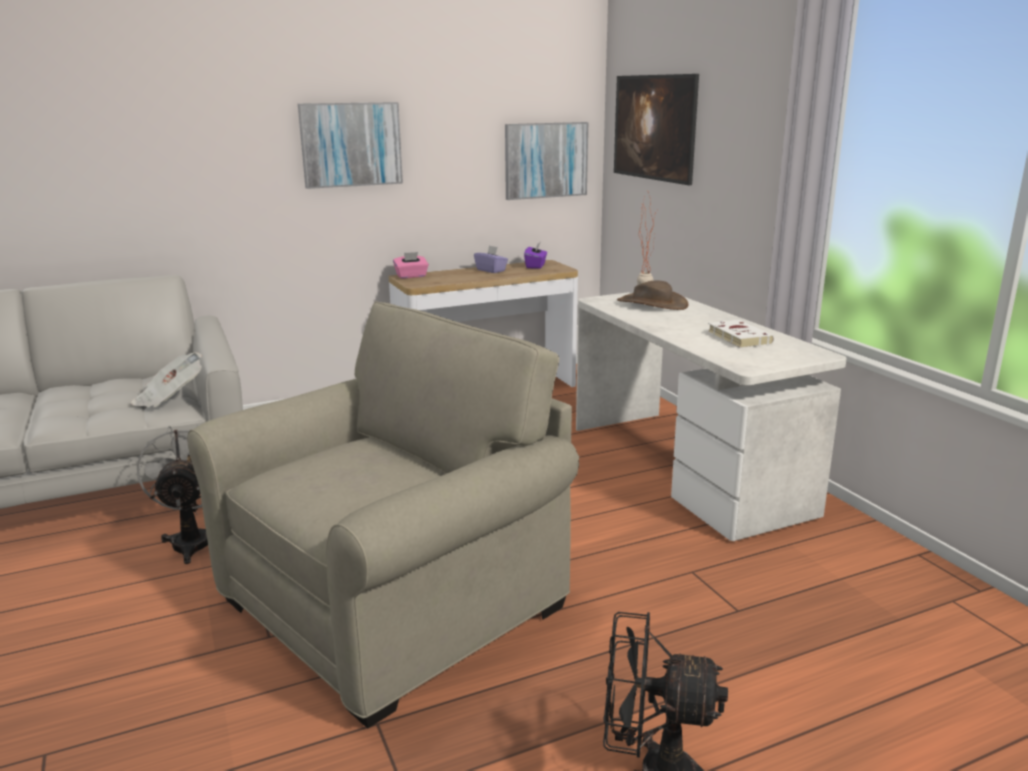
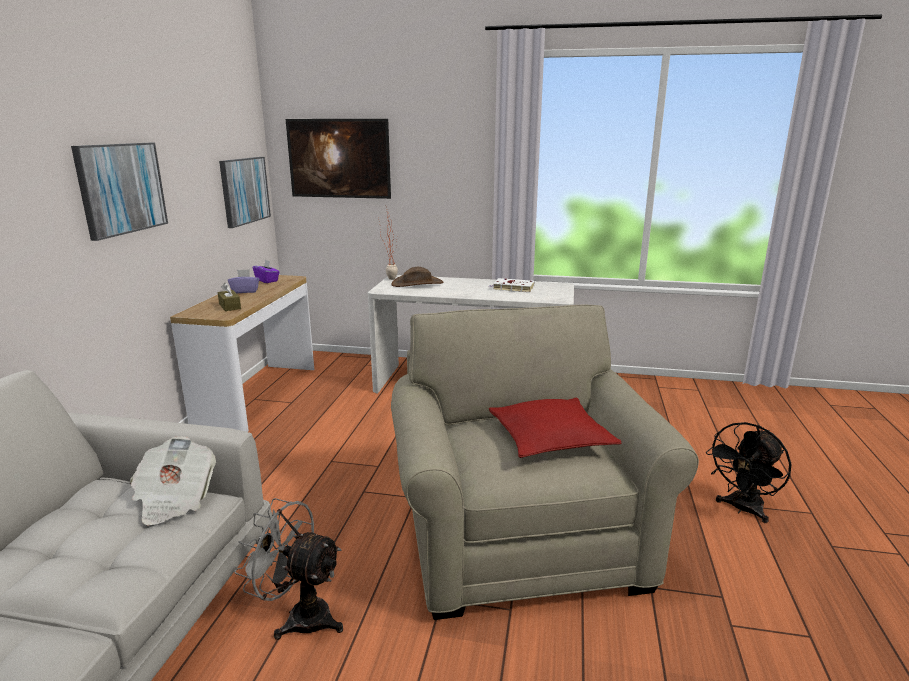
camera: 55 degrees left, 0 degrees up
(369, 480) = (550, 439): none -> red pillow
(411, 276) = (195, 311): pink tissue box -> none
(442, 279) = (230, 306): none -> brown tissue box

